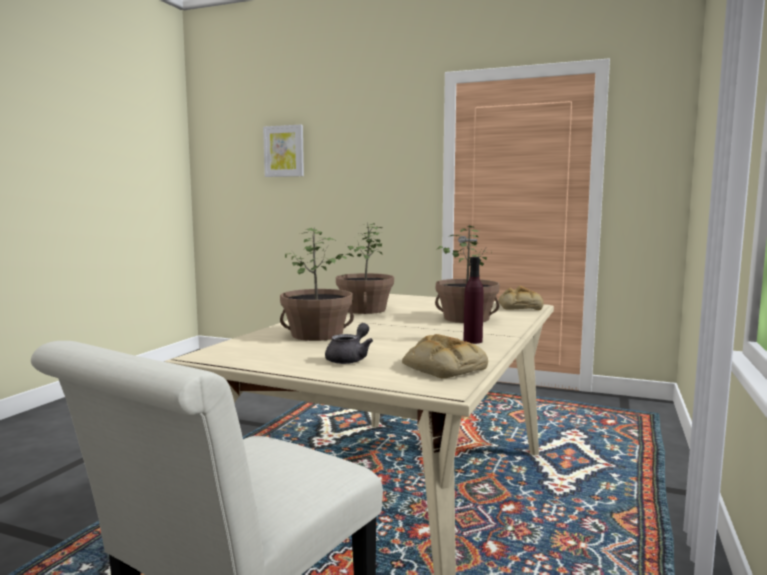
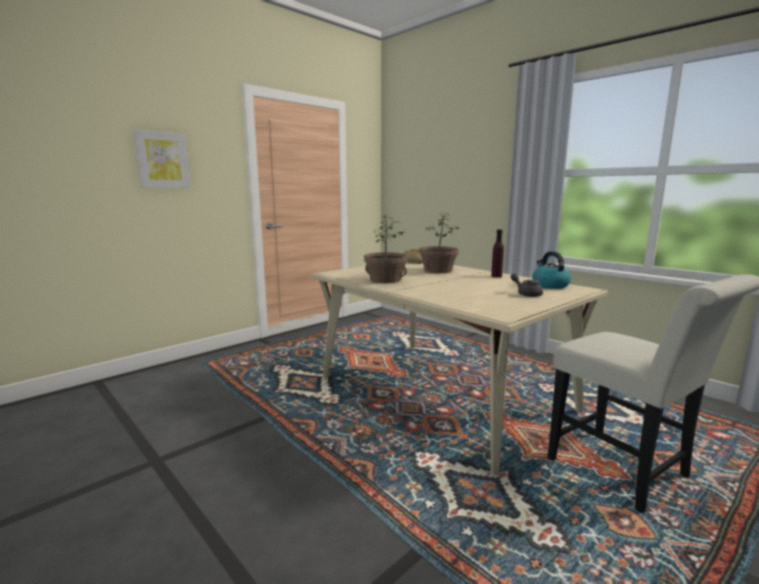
camera: 65 degrees left, 5 degrees up
(284, 151) = (57, 134): picture -> picture (162, 160)
(317, 335) = (459, 293): potted plant -> none
(442, 367) = (549, 285): bread -> kettle

